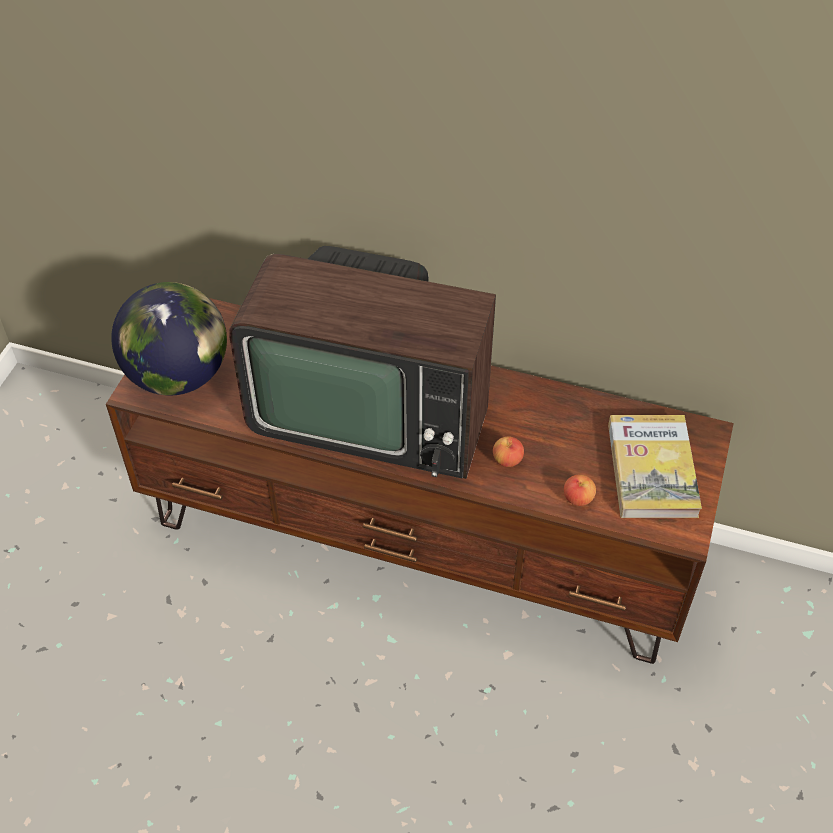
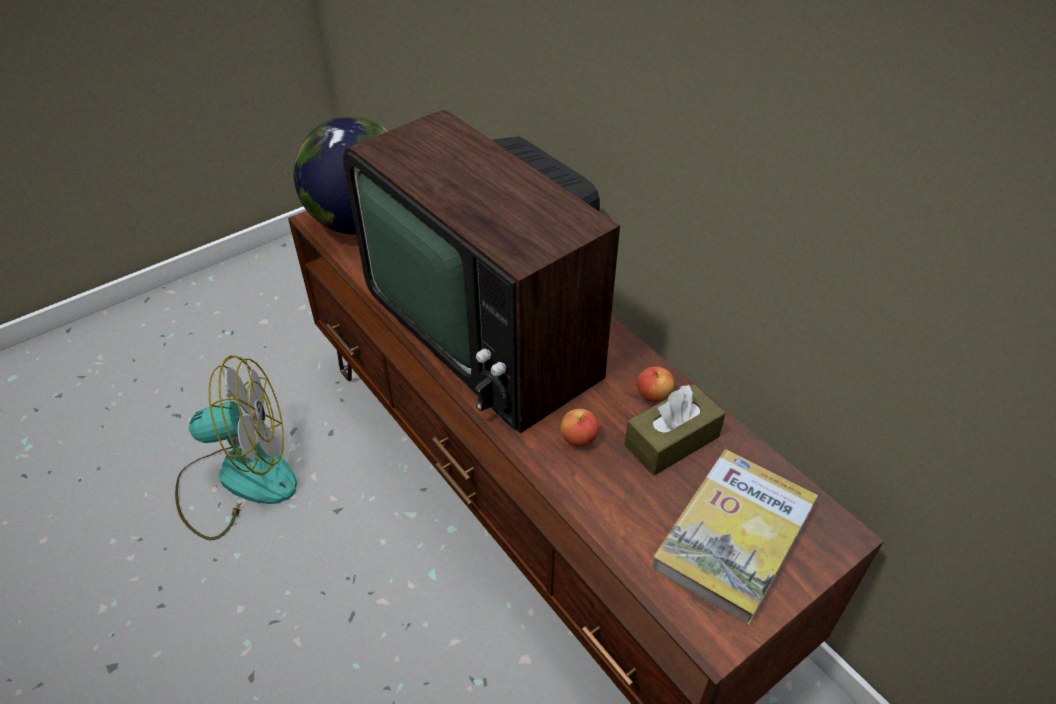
camera: 35 degrees right, 5 degrees down
(159, 667) = (238, 479): none -> fan
(567, 428) = (672, 441): none -> brown tissue box
(578, 498) = (620, 519): apple -> apple (654, 395)

